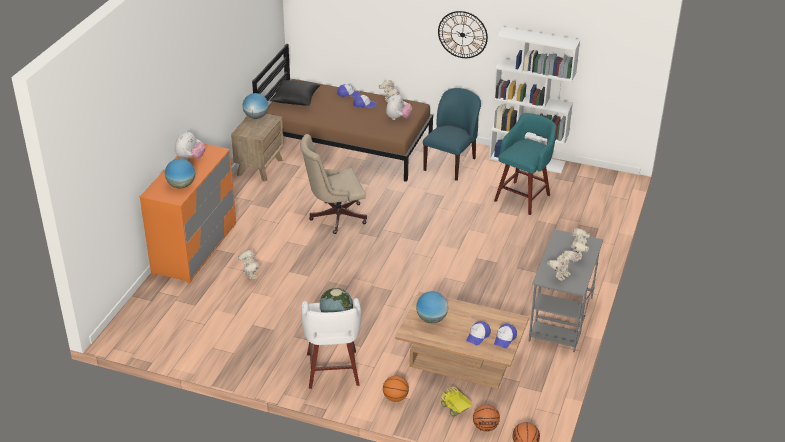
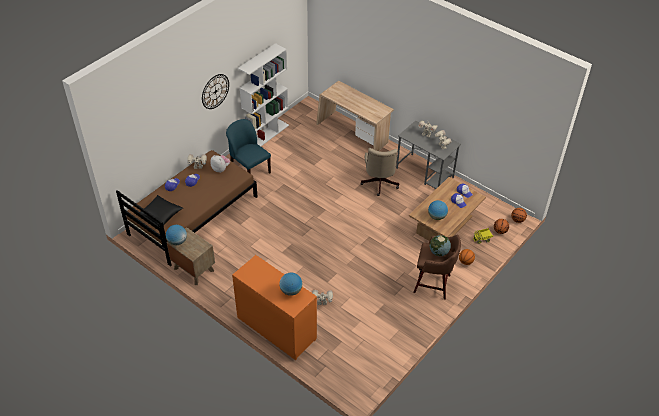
camera: 70 degrees left, 10 degrees up
(190, 158) = (256, 279): plush toy -> none
(332, 371) = (433, 284): white stool -> brown stool
(334, 217) = (278, 243): beige office chair -> beige office chair (379, 184)
(523, 197) = (304, 149): turquoise stool -> none
(592, 231) = (353, 133): none -> beige desk

